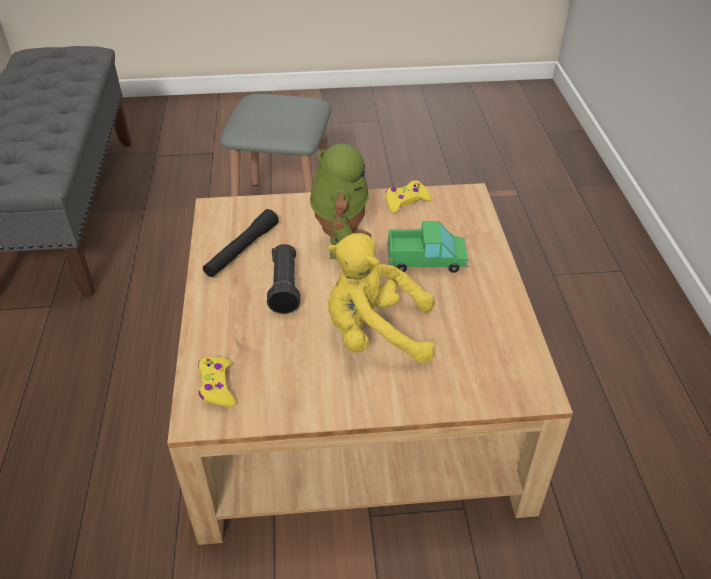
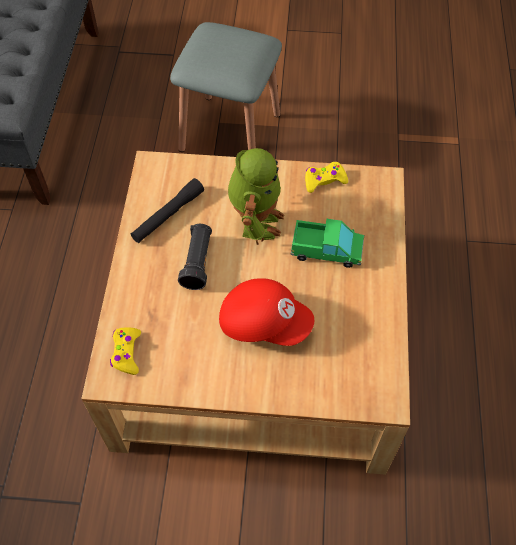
camera: 10 degrees right, 15 degrees up
(375, 334) = (264, 322): yellow plush toy -> red cap

